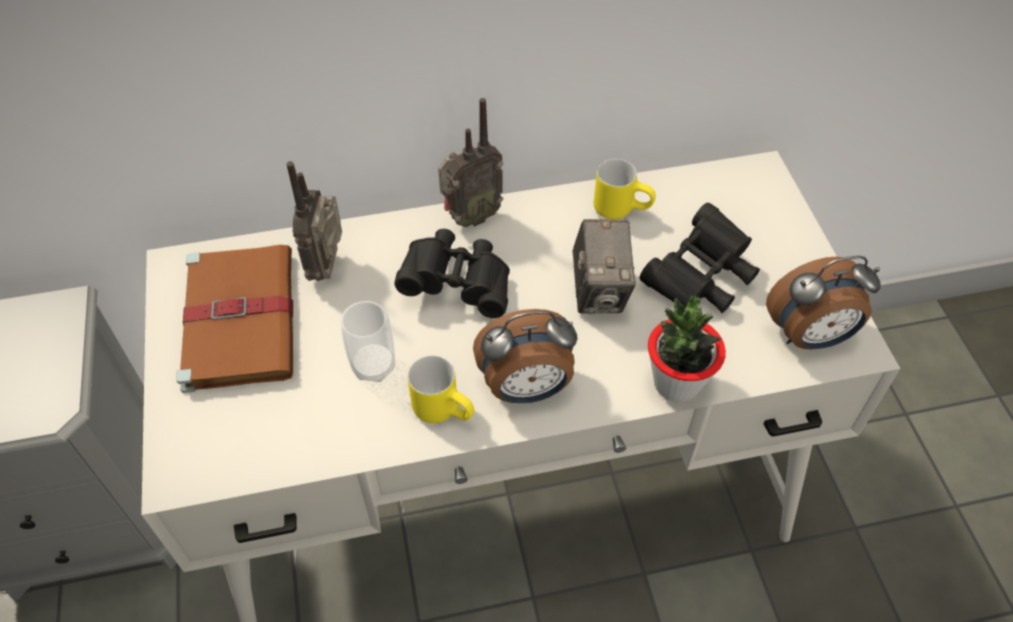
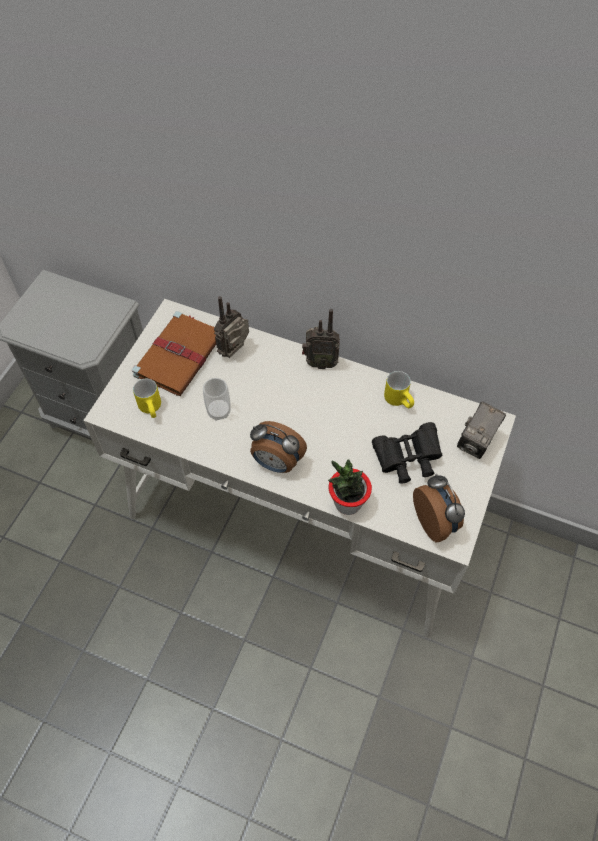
camera: 35 degrees right, 5 degrees up
(445, 409) = (234, 450): yellow mug -> yellow mug (153, 409)
(458, 285) = (286, 394): black binoculars -> none
(599, 291) = (350, 437): camera -> camera (476, 442)
(809, 336) = (435, 522): alarm clock -> alarm clock turned 135 degrees counterclockwise

